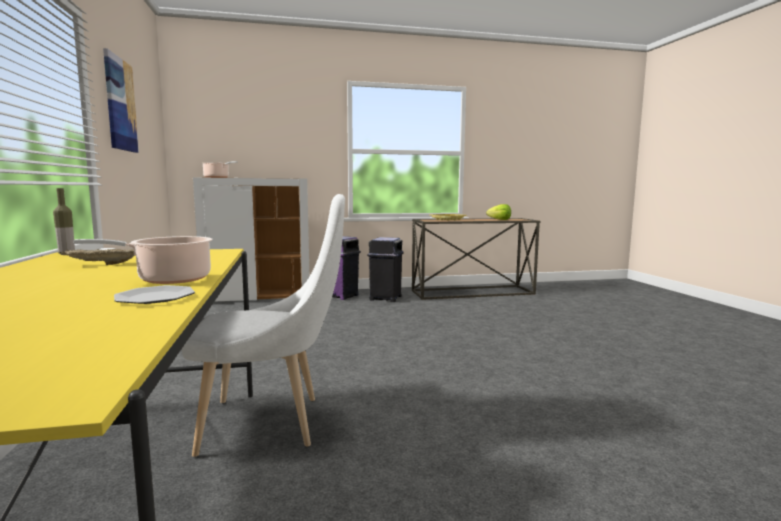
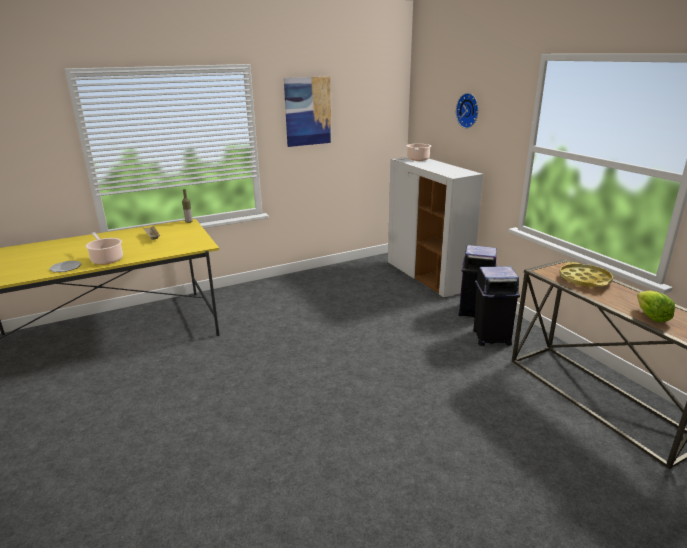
camera: 75 degrees right, 15 degrees up
(271, 126) = (469, 110): none -> wall clock
(271, 423) = (183, 351): white chair -> none

